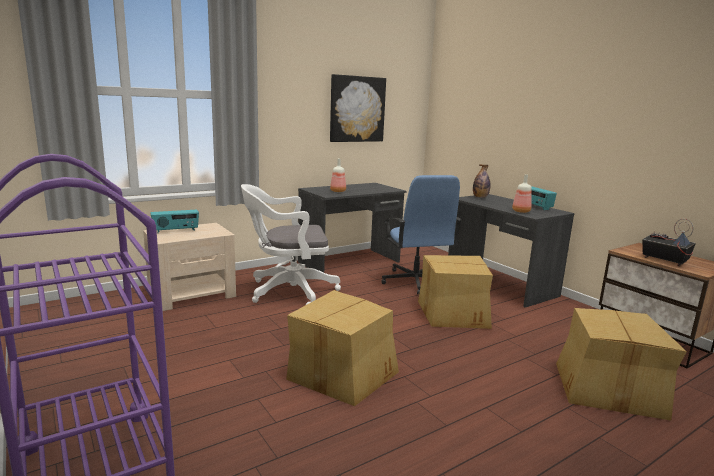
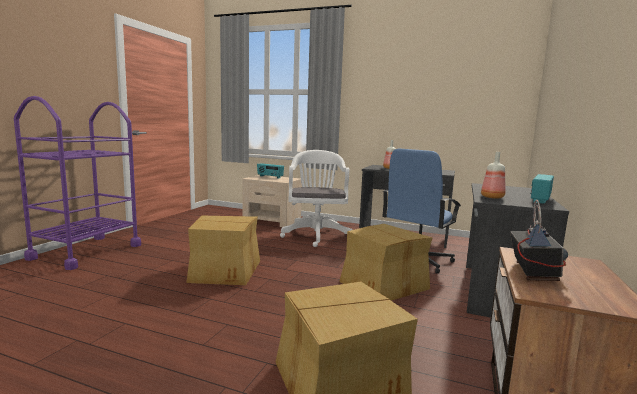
camera: 55 degrees right, 5 degrees down
(288, 291) = (316, 234): white office chair -> white office chair turned 45 degrees clockwise
(357, 109) = (438, 100): picture -> none
(480, 197) = (508, 187): bottle -> none

